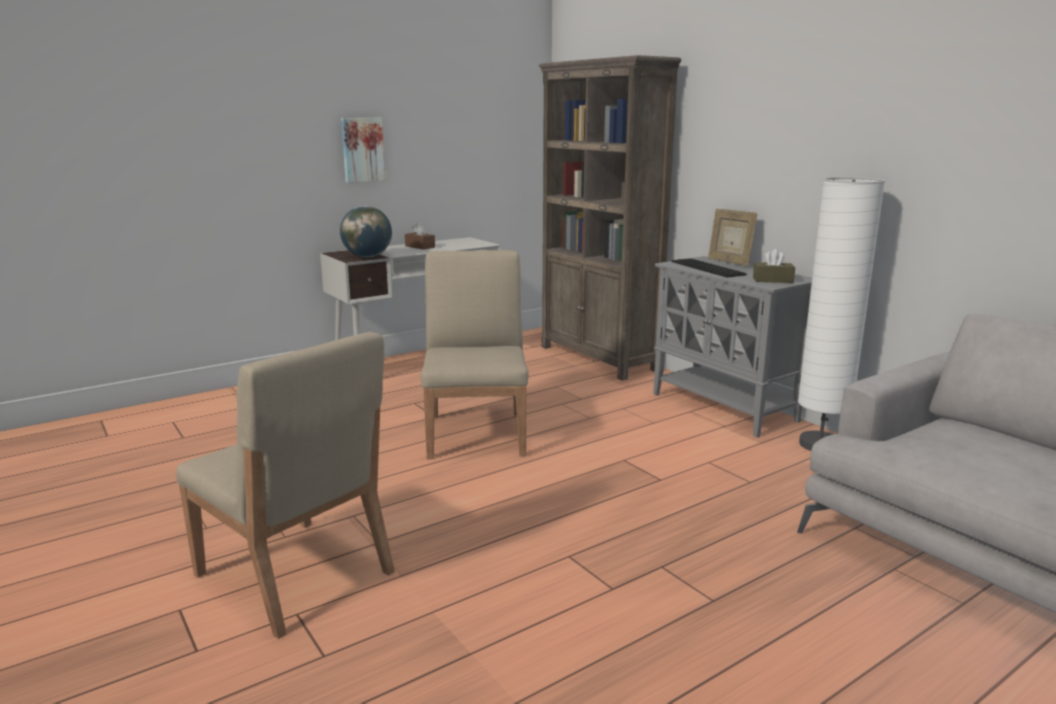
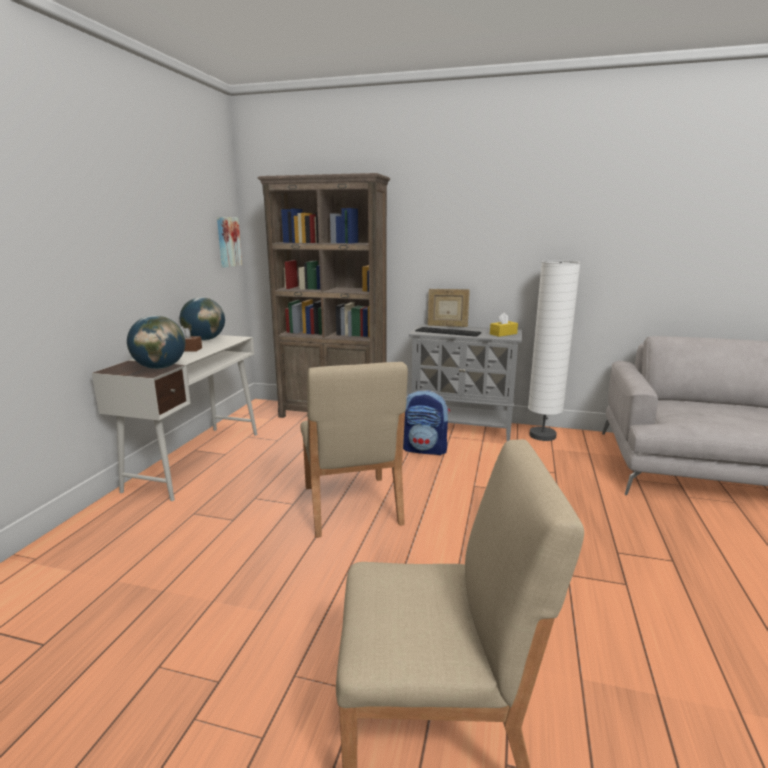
camera: 40 degrees left, 0 degrees up
(362, 149) = (113, 257): picture -> picture (227, 242)
(455, 241) = (204, 340): none -> globe
(477, 434) = (351, 506): beige chair -> beige chair turned 150 degrees counterclockwise
(636, 414) = (425, 449): none -> backpack
(773, 280) = (503, 334): brown tissue box -> yellow tissue box

